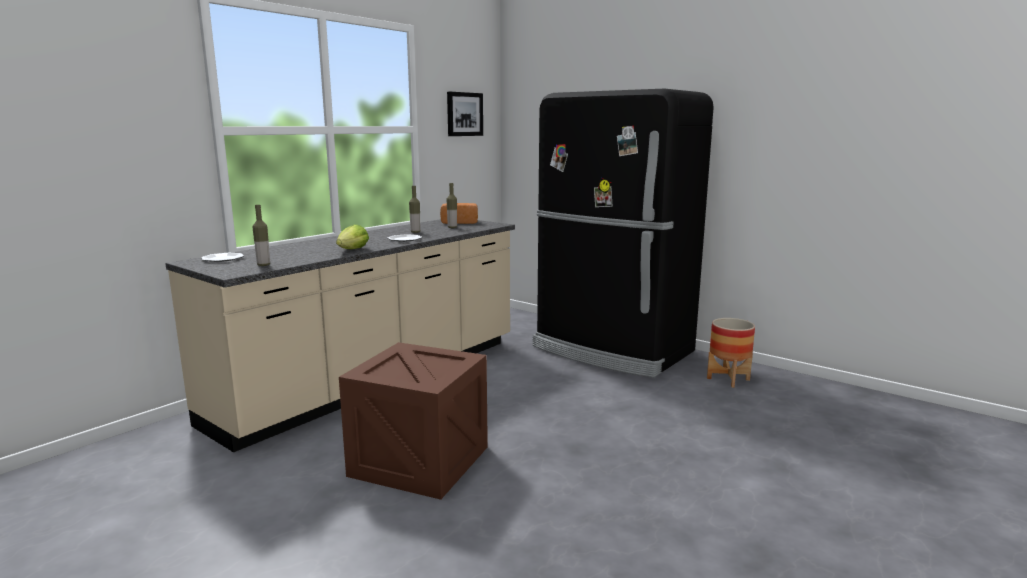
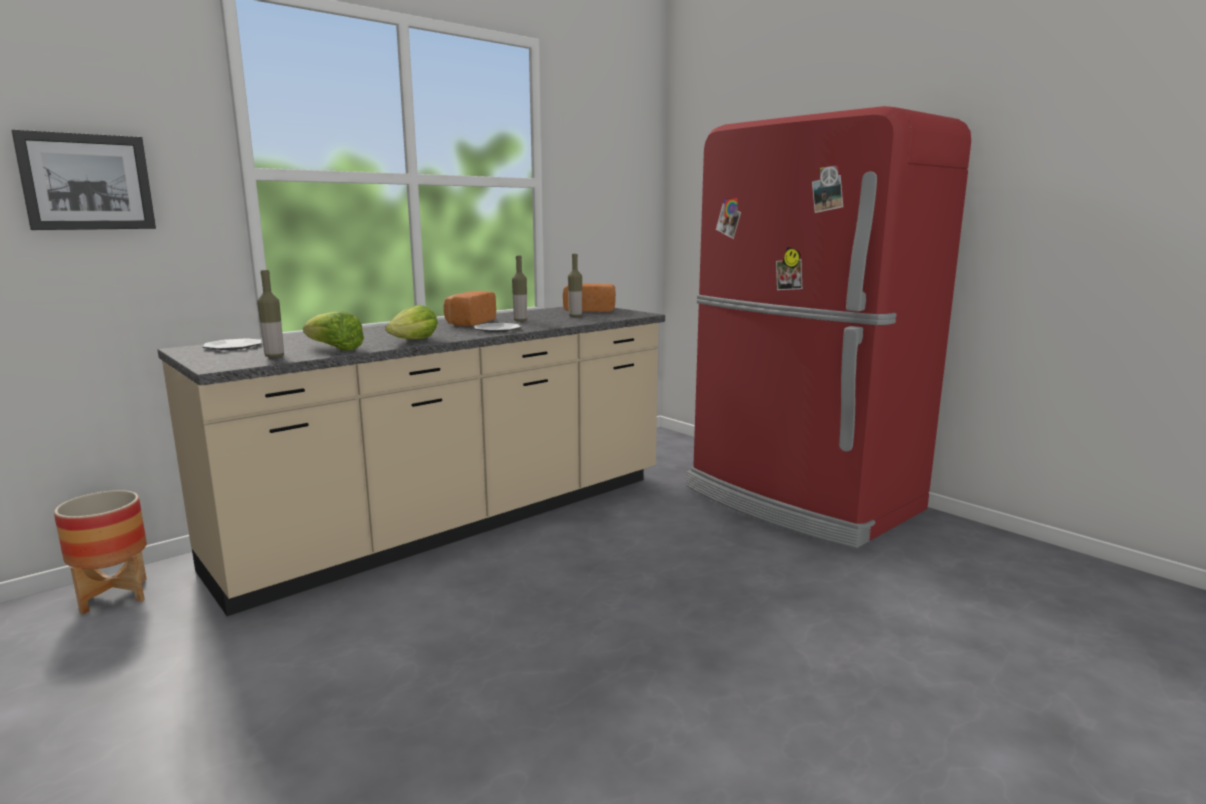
camera: 10 degrees right, 0 degrees up
(302, 258) = (335, 349): none -> lettuce
(379, 235) = (469, 323): none -> bread
(419, 461) = (470, 657): crate -> none
(464, 114) = (611, 165): picture -> picture (87, 182)
(612, 350) = (801, 500): black fridge -> red fridge
(728, 379) = (976, 560): planter -> planter (114, 596)

